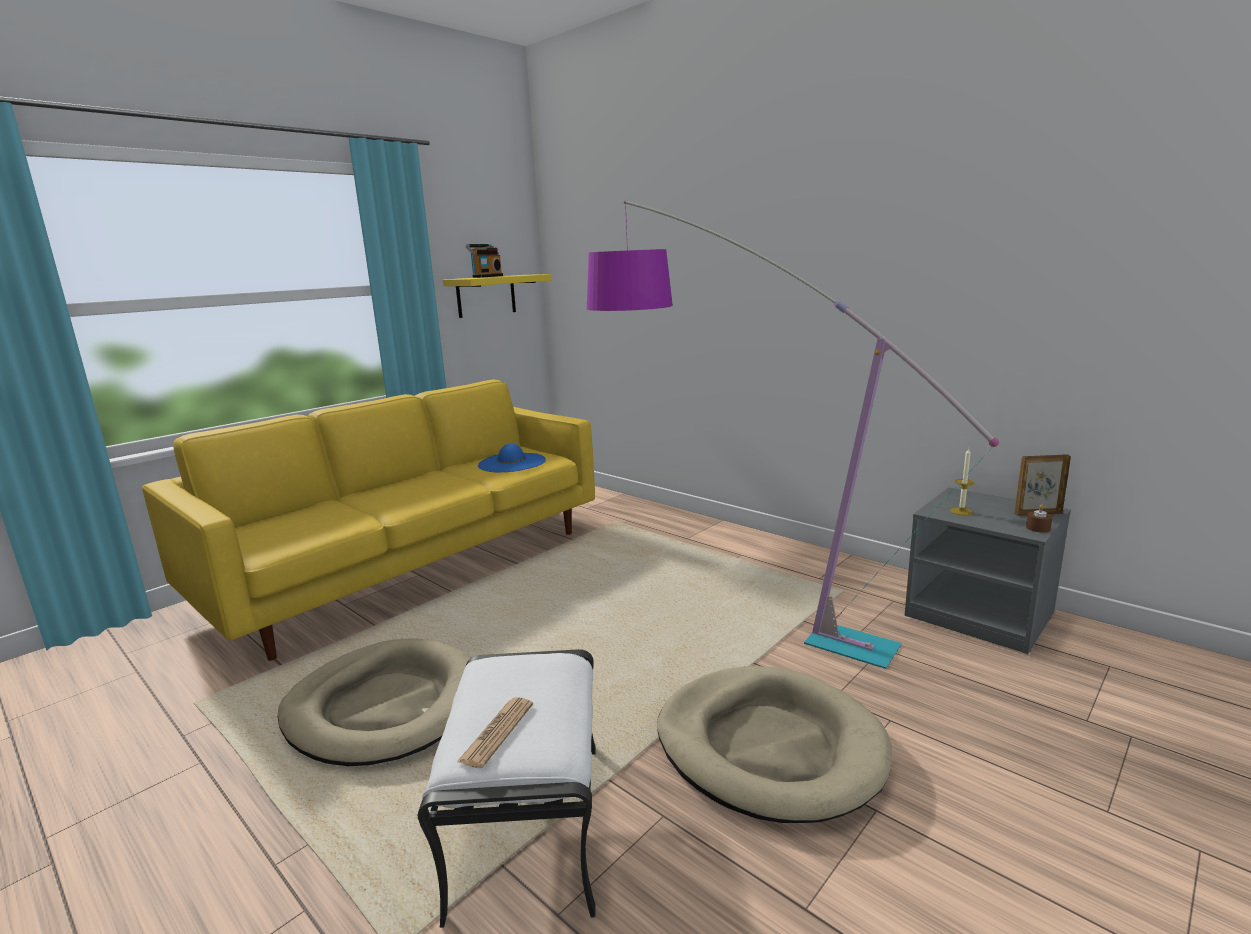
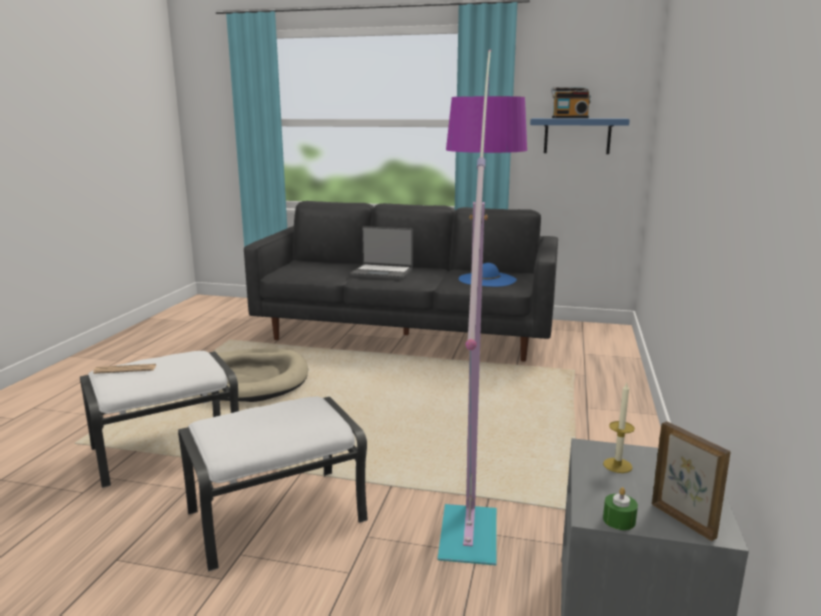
camera: 60 degrees right, 0 degrees up
(396, 496) = (382, 273): none -> laptop
(413, 569) = (406, 335): yellow sofa -> black sofa
(486, 296) = (577, 136): yellow shelf -> blue shelf
(769, 747) = (277, 515): beige dog bed -> white ottoman
(1038, 528) = (619, 520): brown candle -> green candle

